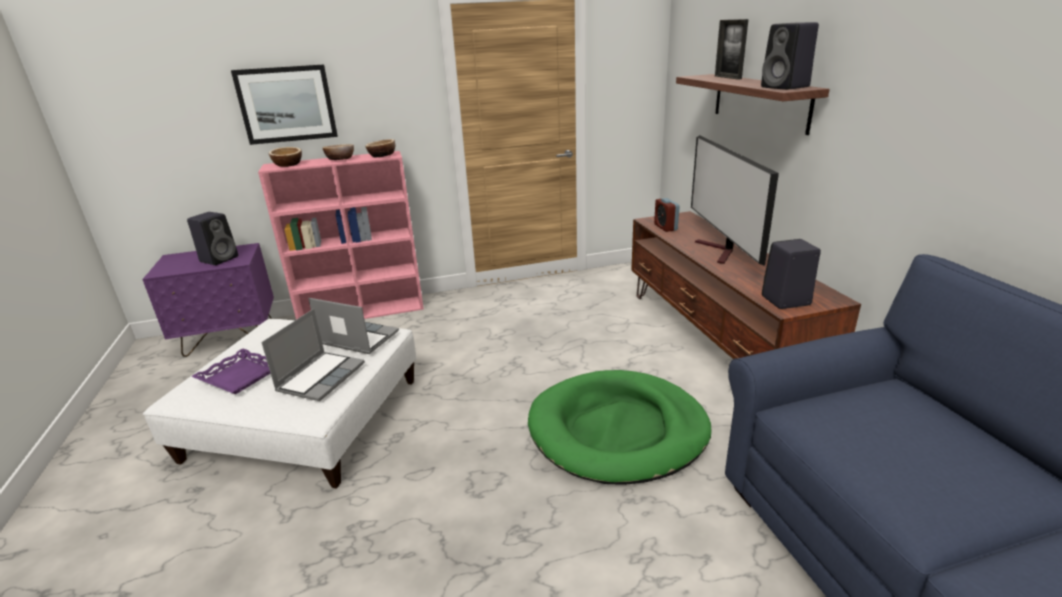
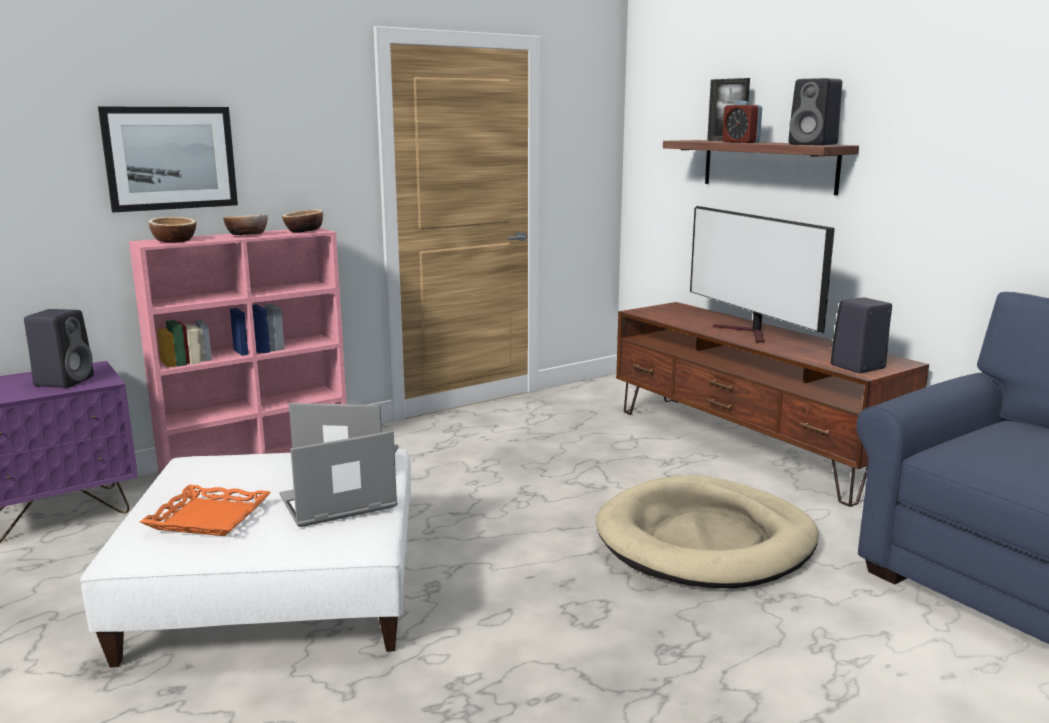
camera: 20 degrees left, 10 degrees down
(239, 376) = (208, 518): purple tray -> orange tray
(321, 377) = (337, 504): laptop -> laptop turned 120 degrees counterclockwise
(618, 430) = (705, 540): green dog bed -> beige dog bed
(665, 227) = (665, 316): alarm clock -> alarm clock (740, 142)

